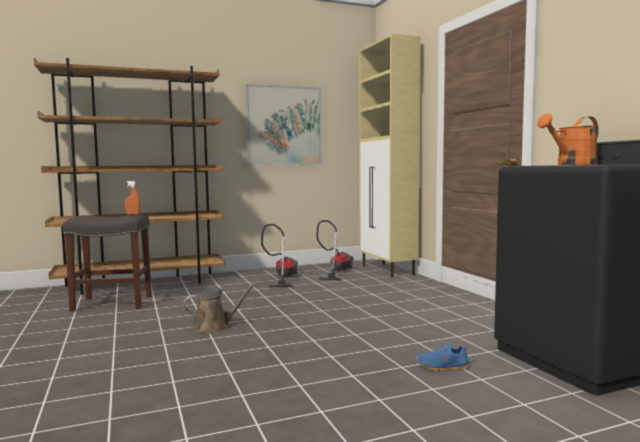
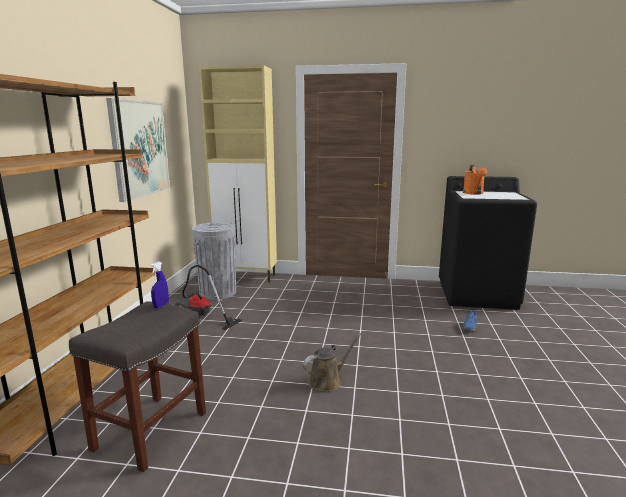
camera: 60 degrees left, 10 degrees up
(133, 214) = (161, 305): orange spray bottle -> blue spray bottle
(214, 328) = (327, 381): brown watering can -> brown watering can turned 45 degrees clockwise
(336, 271) = (218, 292): vacuum cleaner -> grey trash can

